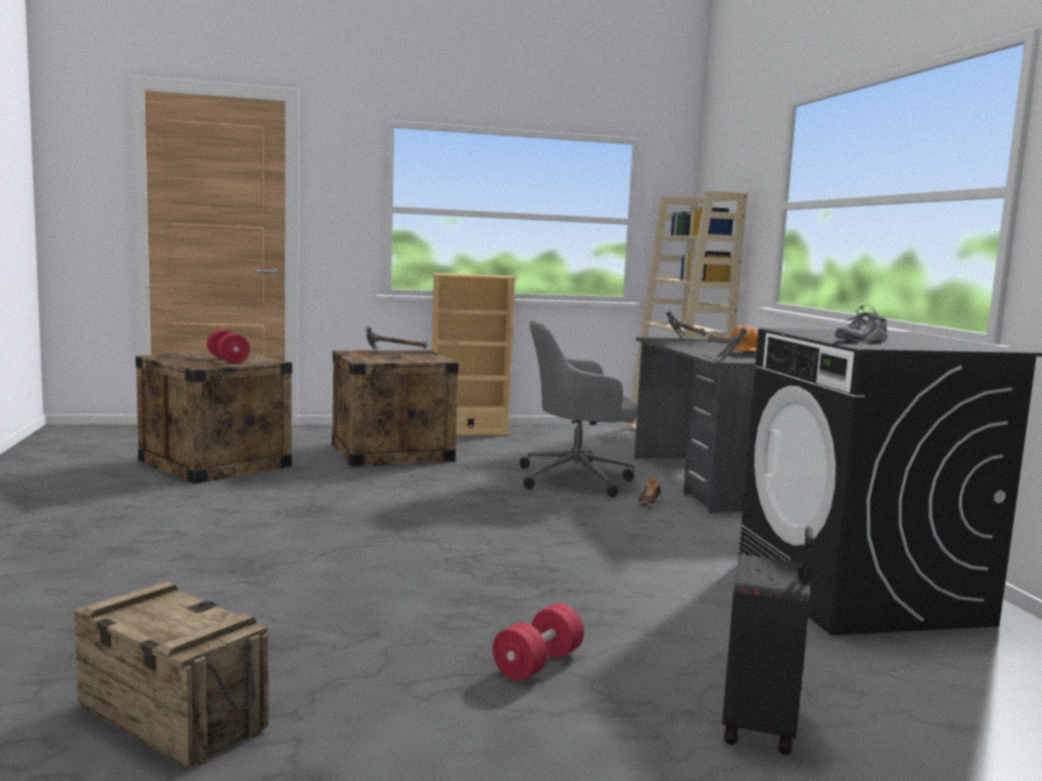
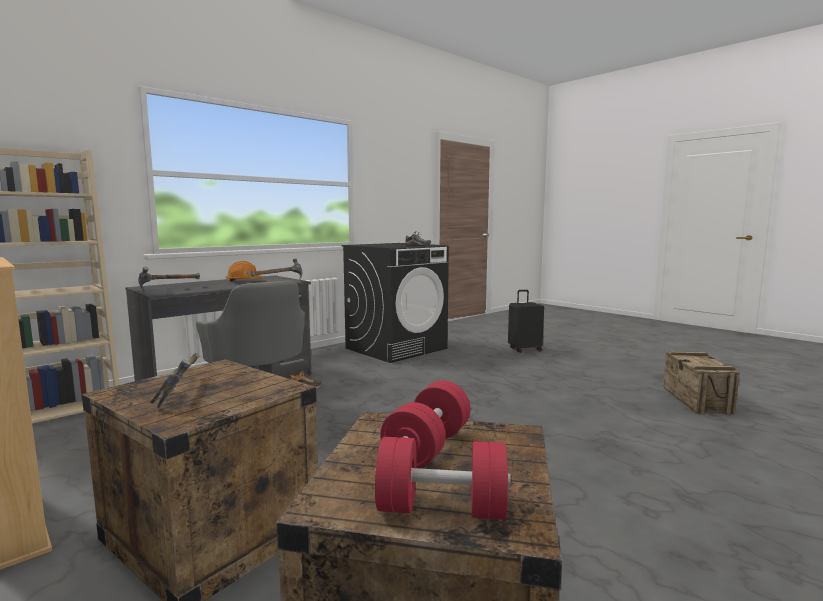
camera: 120 degrees left, 0 degrees up
(538, 664) = (548, 371): red dumbbell -> red dumbbell (441, 509)

